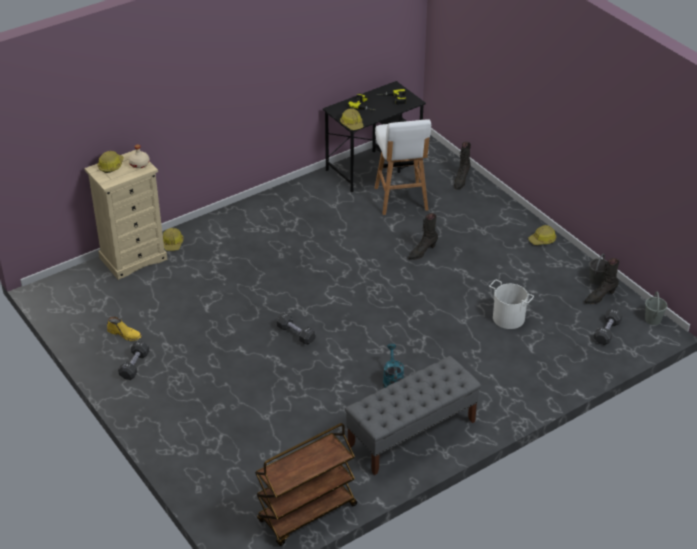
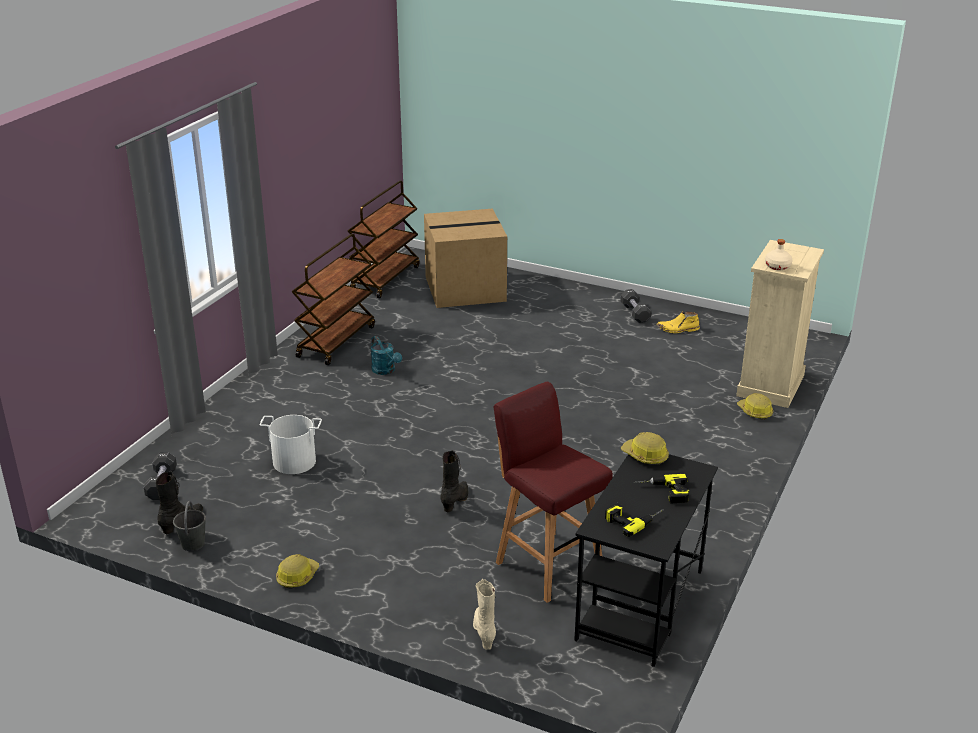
camera: 150 degrees right, 10 degrees down
(111, 165) = (802, 257): hard hat -> none
(242, 463) = (466, 288): none -> cardboard box
(296, 334) = (518, 376): black dumbbell -> none
(401, 200) = (548, 564): white stool -> red stool
(411, 434) = (336, 341): grey bench -> brown cart
(461, 181) = (484, 633): black boot -> beige boot
(653, 320) = (101, 518): grey bucket -> none

